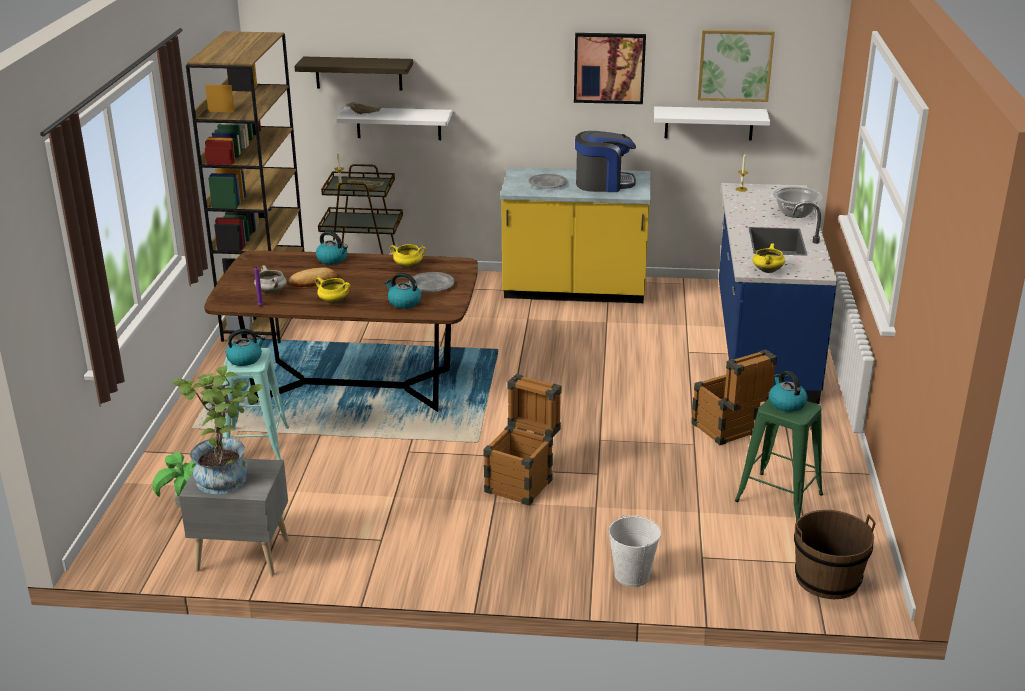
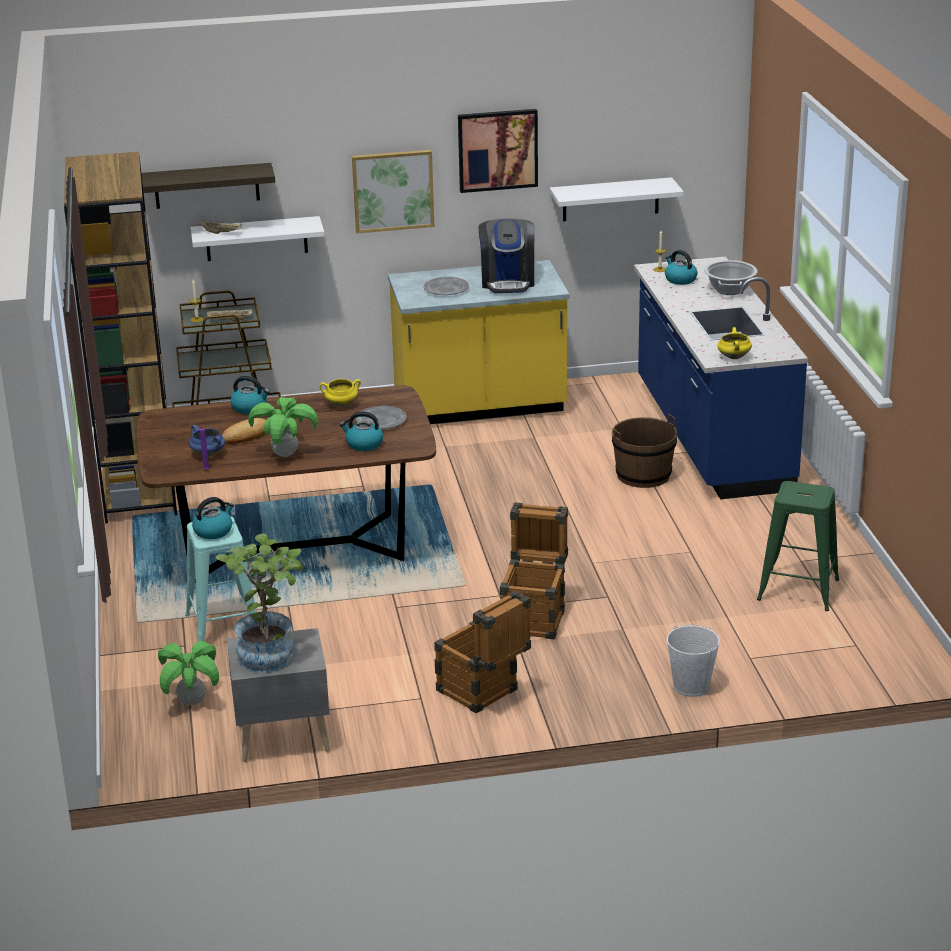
camera: 15 degrees left, 0 degrees up
(272, 292) = (208, 454): white cooking pot -> blue cooking pot
(333, 302) = (285, 454): yellow cooking pot -> potted plant
(603, 184) = (508, 281): coffee machine -> coffee machine turned 105 degrees clockwise
(729, 432) = (719, 534): crate -> crate (483, 694)
(735, 65) = (635, 133): picture -> picture (393, 190)
(786, 403) = (800, 490): kettle -> kettle (680, 279)
(827, 579) = (877, 657): brown bucket -> brown bucket (643, 475)

